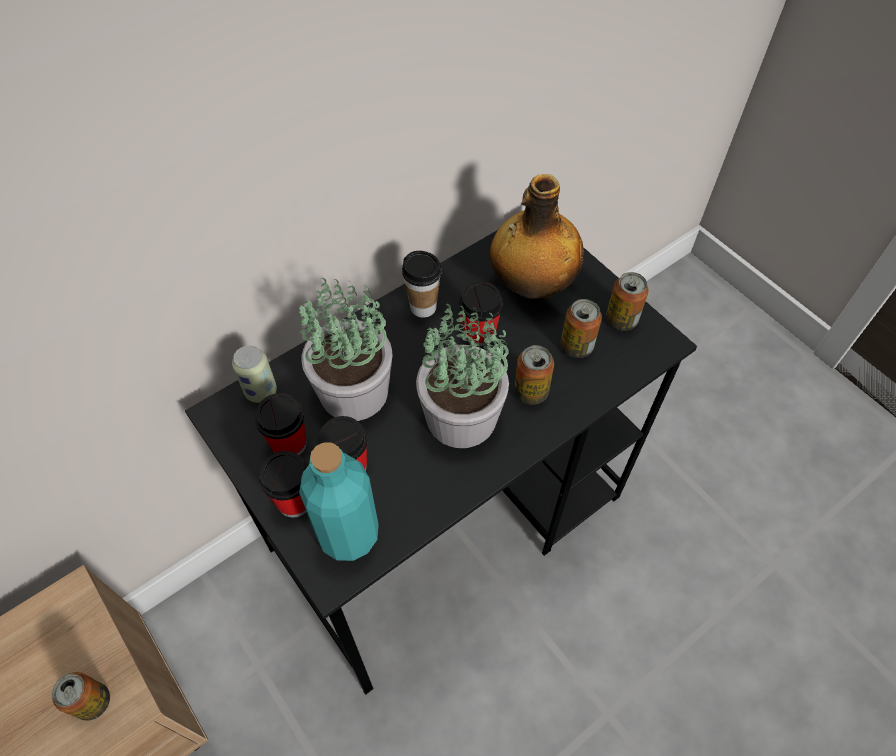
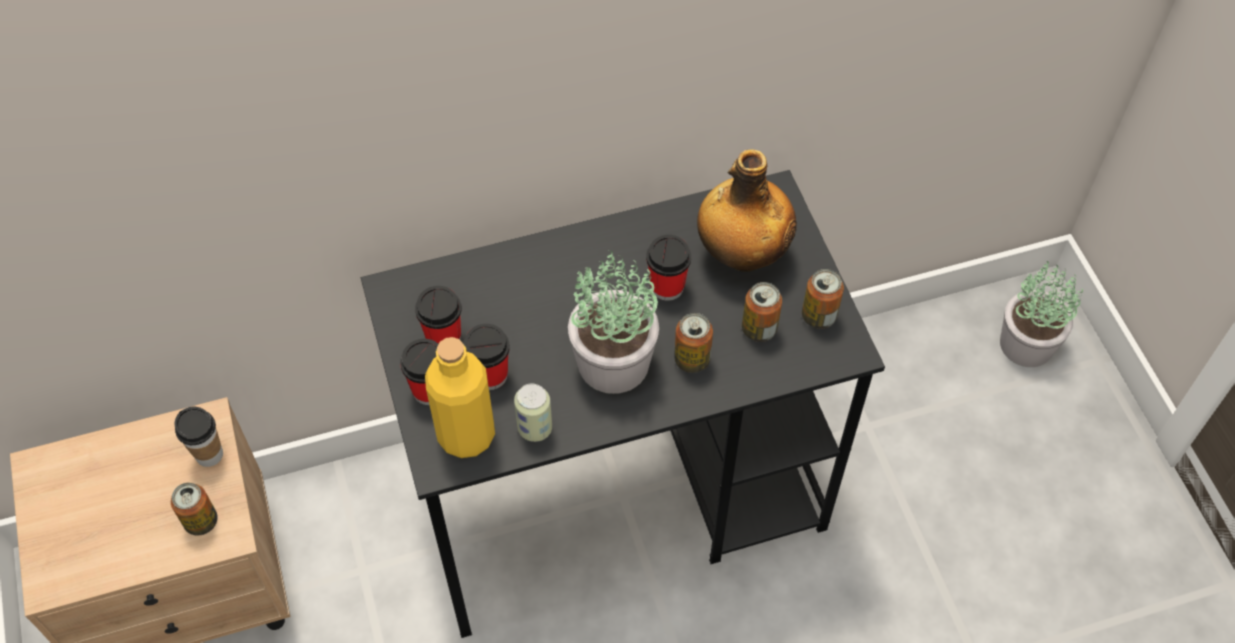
camera: 20 degrees right, 0 degrees up
(261, 391) = (435, 280): can -> can (535, 428)
(348, 534) = (466, 435): turquoise bottle -> yellow bottle
(353, 393) = (520, 308): potted plant -> potted plant (1026, 345)
(423, 307) = (623, 243): cup -> cup (209, 455)

